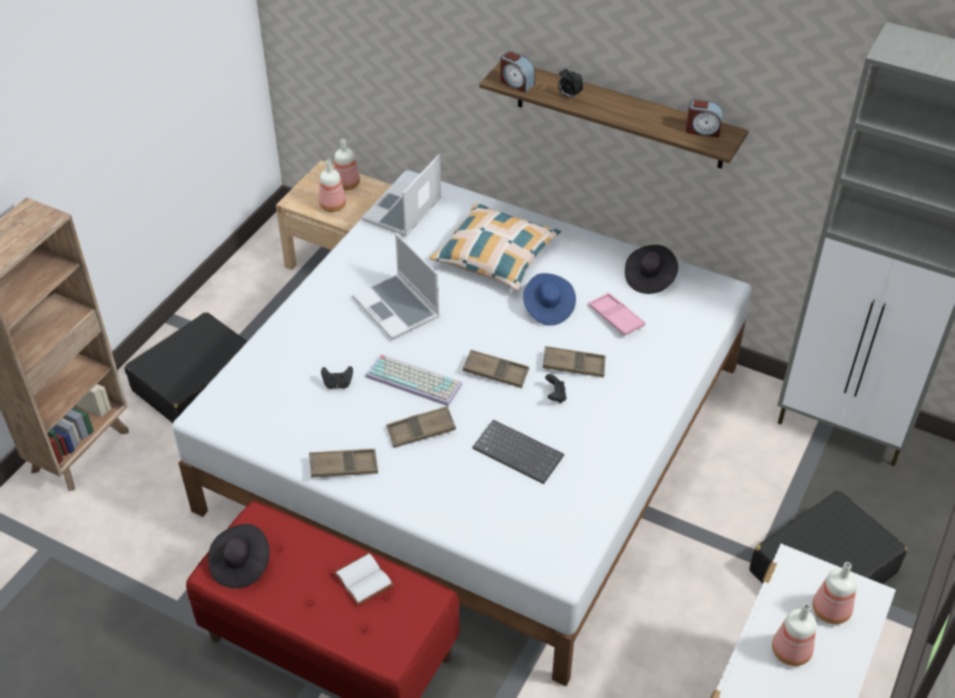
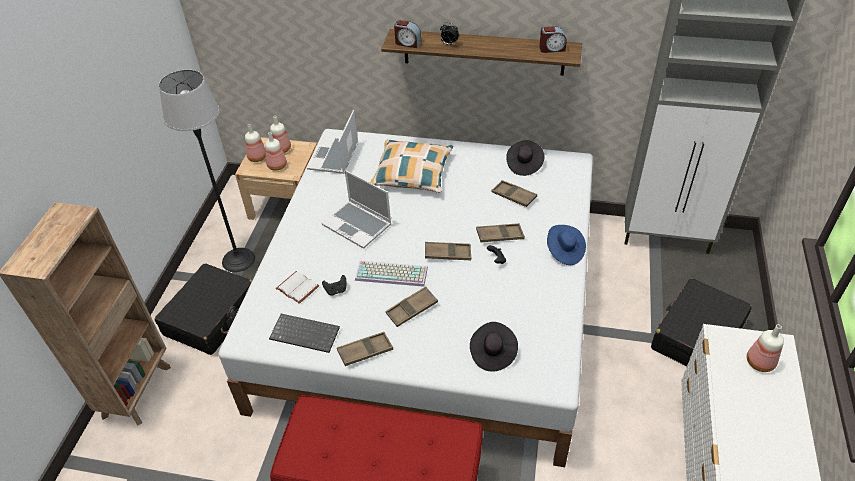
camera: 15 degrees left, 0 degrees up
(240, 565) = (309, 449): black hat -> black hat (492, 353)
(255, 318) = (239, 260): none -> floor lamp
(362, 580) = (407, 434): white book -> white book (296, 288)
(519, 452) = (489, 306): keyboard -> keyboard (306, 333)
(548, 308) = (464, 200): blue hat -> blue hat (564, 251)
(616, 317) = (513, 196): pink tray -> brown tray
(789, 651) = (748, 400): bottle -> bottle (256, 157)

